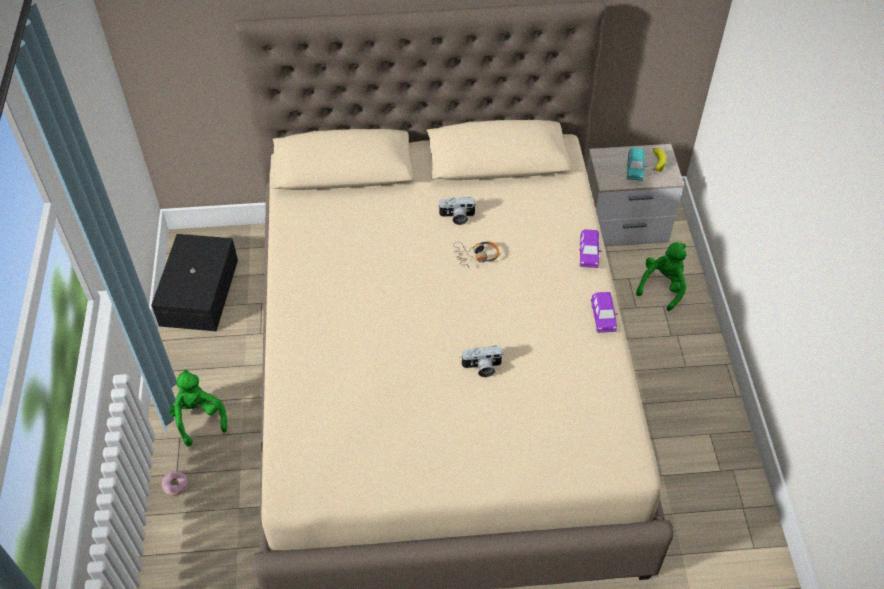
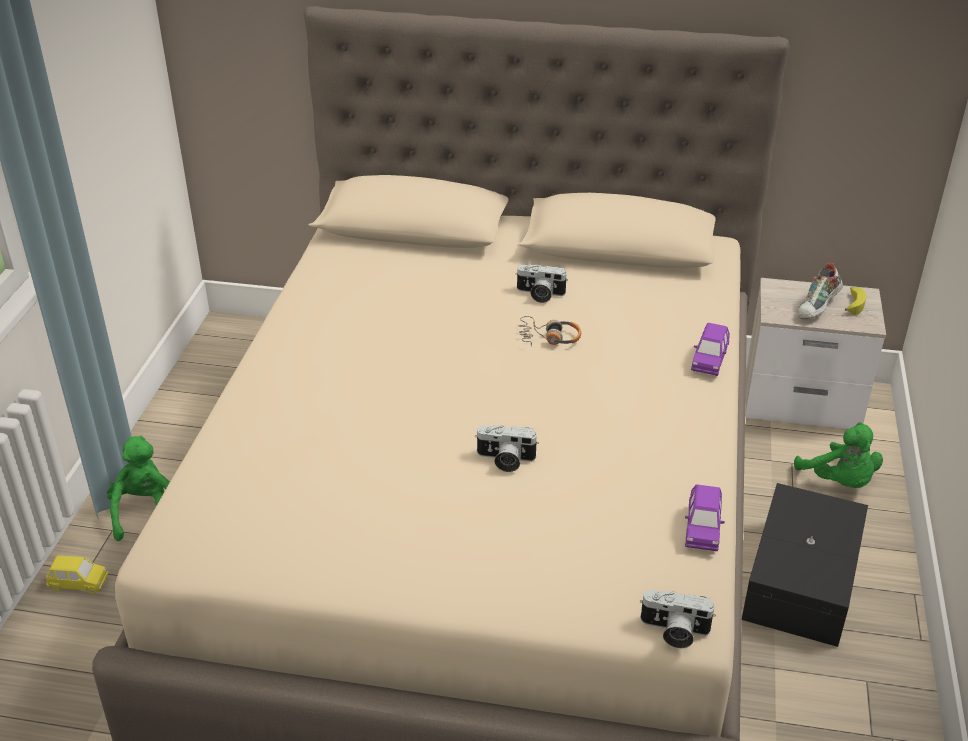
camera: 15 degrees right, 15 degrees down
(175, 485) = (79, 583): donut -> yellow toy car
(201, 291) = (217, 379): black storage box -> black storage box (804, 580)
(603, 318) = (705, 434): purple toy car -> purple toy car (702, 530)
(624, 473) = (674, 631): none -> camera
(634, 170) = (818, 308): turquoise toy car -> shoe
(662, 287) = (839, 481): green plush toy -> green plush toy turned 105 degrees clockwise

